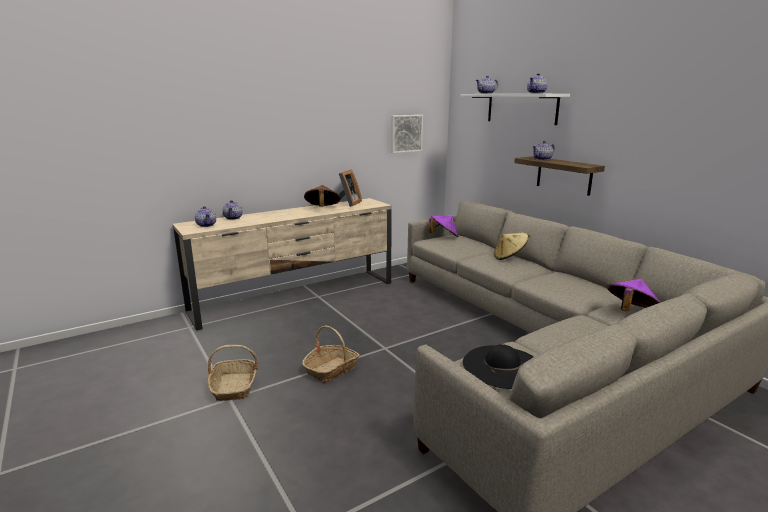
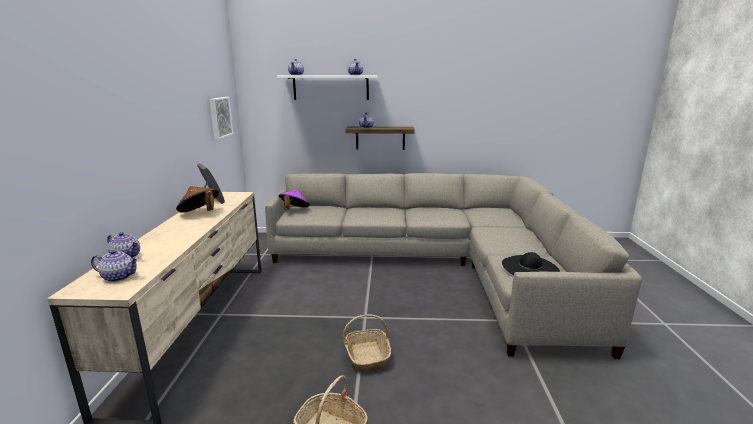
camera: 55 degrees left, 0 degrees up
(510, 257) = (372, 209): beige hat -> none
(630, 311) = (488, 215): purple hat -> none

